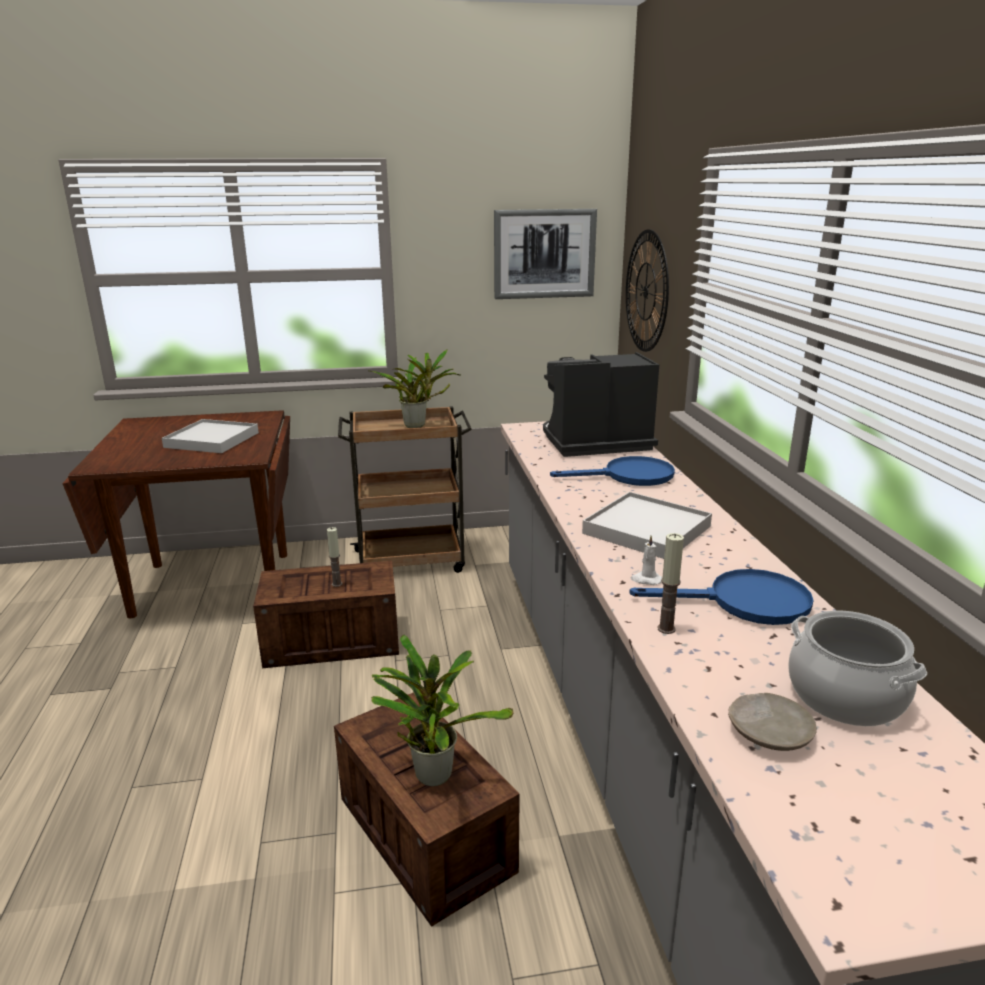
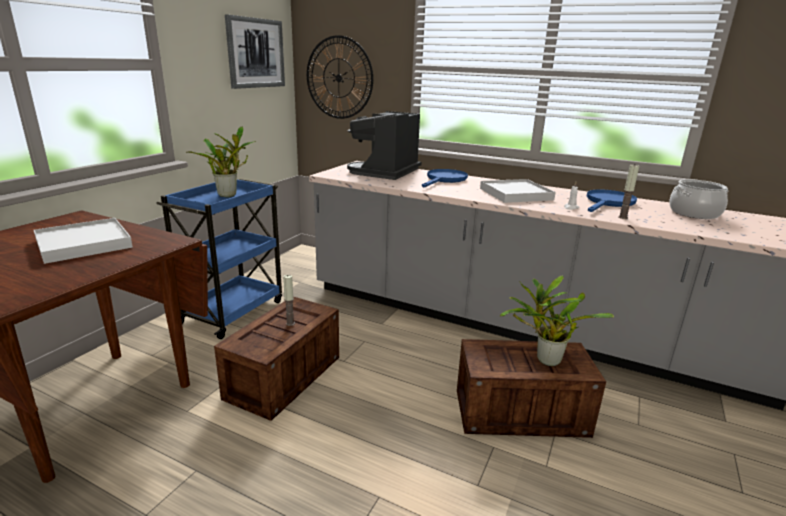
camera: 55 degrees left, 0 degrees up
(411, 561) = (234, 311): brown cart -> blue cart
(769, 732) = (717, 228): beige plate -> none

